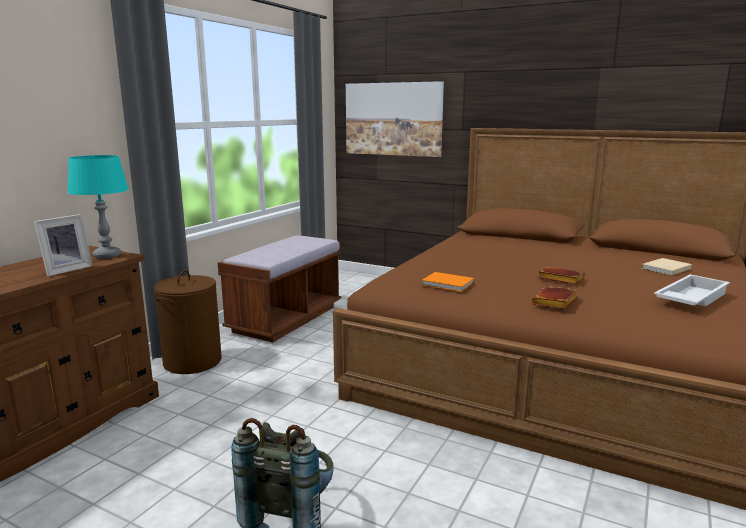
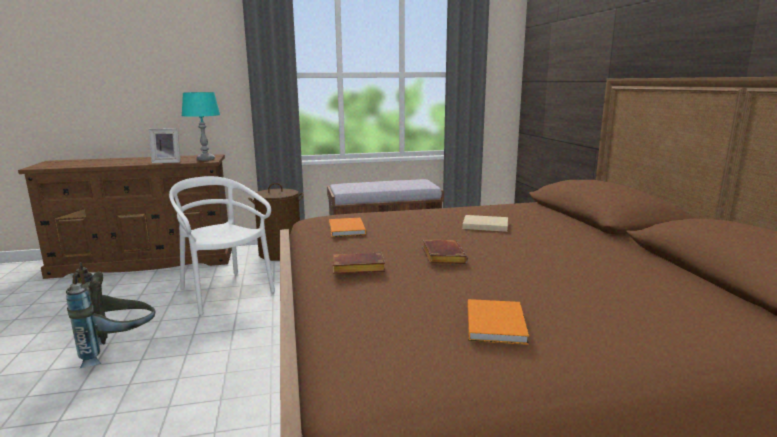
camera: 50 degrees right, 0 degrees up
(239, 418) = (224, 292): none -> white chair
(393, 119) = (557, 70): picture -> none
(665, 269) = (619, 292): beige book -> beige book (484, 225)
(689, 298) = (496, 323): white tray -> orange book

